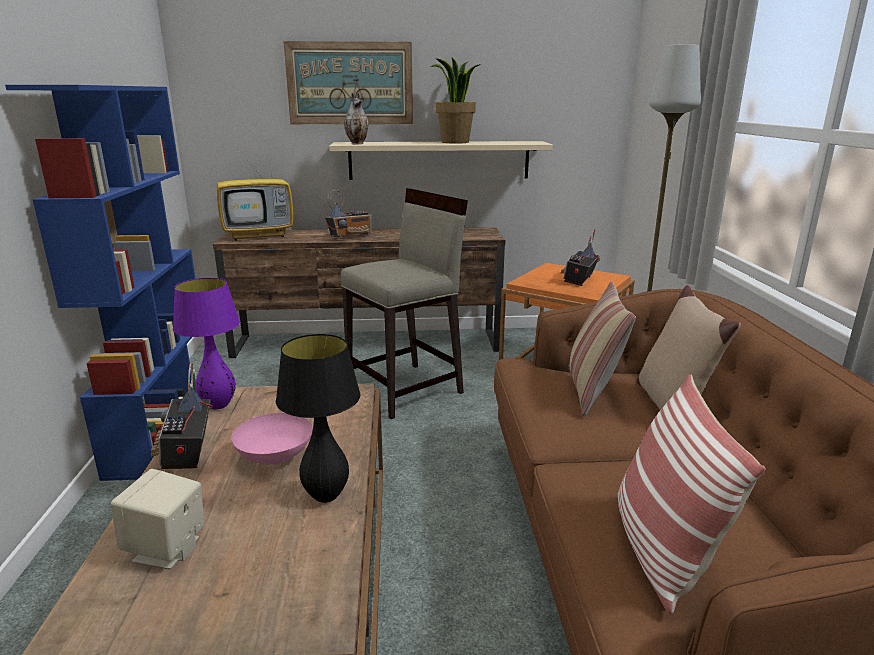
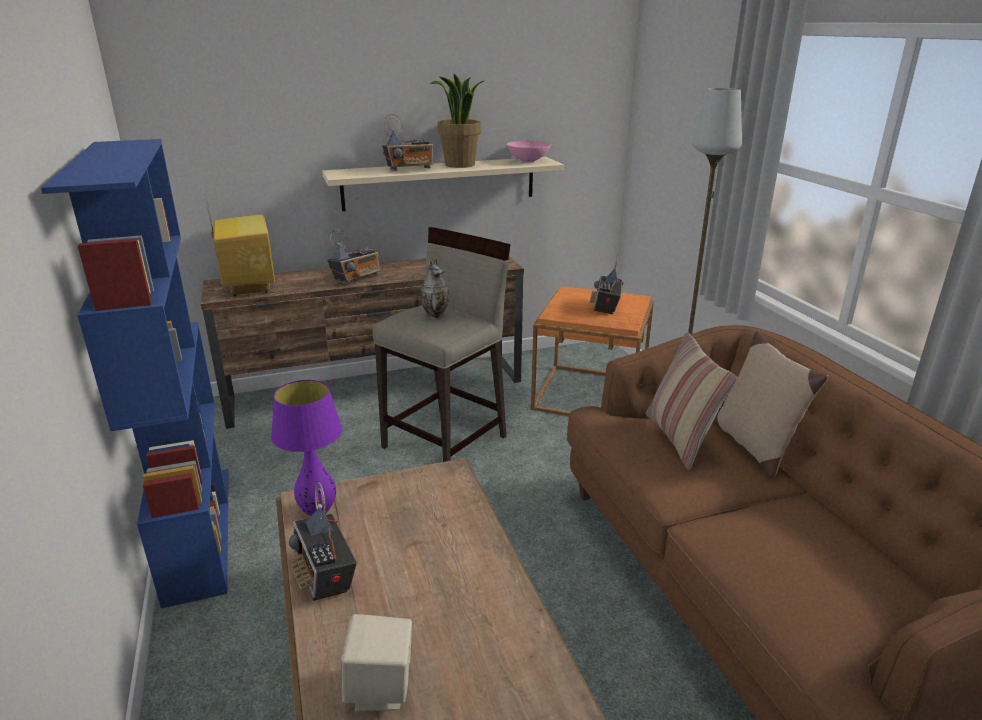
camera: 15 degrees left, 5 degrees up
(259, 235) = (248, 285): television -> television turned 75 degrees counterclockwise
(276, 457) = (421, 563): pink bowl -> pink bowl (528, 161)
(326, 495) = (497, 598): black table lamp -> none
(350, 83) = (338, 103): picture -> none
(357, 143) = (356, 174): vase -> vase (435, 315)
(407, 143) = (410, 170): none -> radio
(661, 549) = (817, 596): pillow -> none

